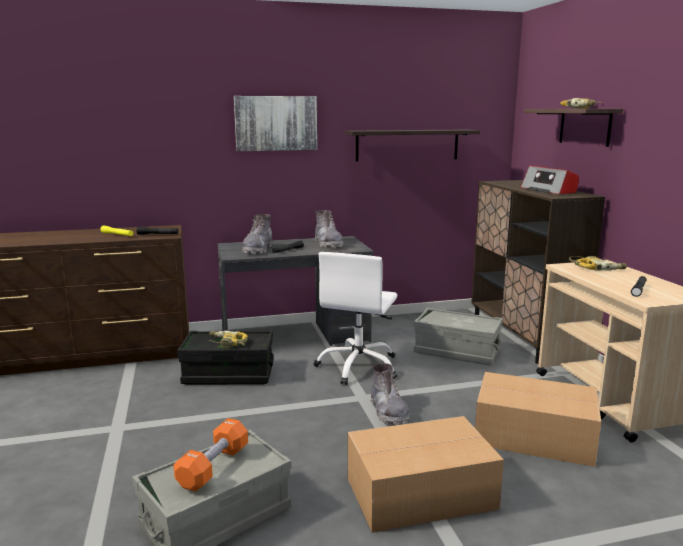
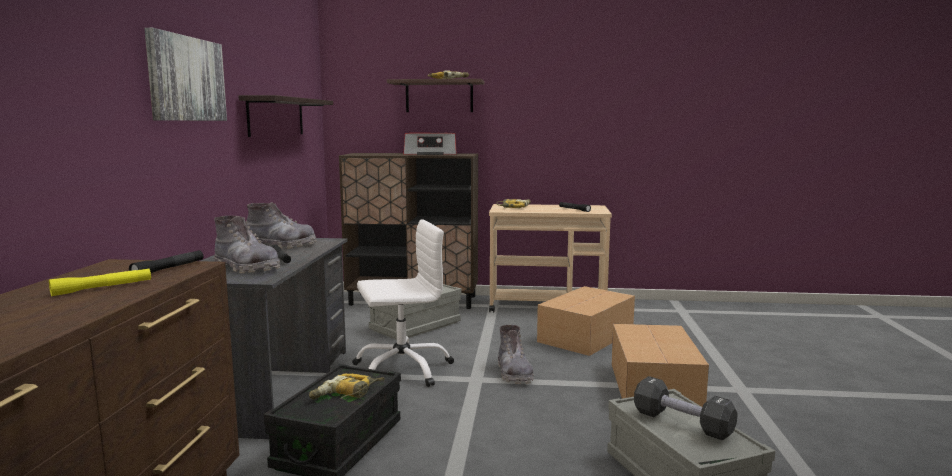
camera: 70 degrees left, 5 degrees down
(213, 467) = (682, 423): orange dumbbell -> black dumbbell
(358, 366) = (402, 369): white office chair -> white office chair turned 60 degrees counterclockwise
(388, 411) = (514, 373): grey boot -> grey boot turned 75 degrees clockwise

